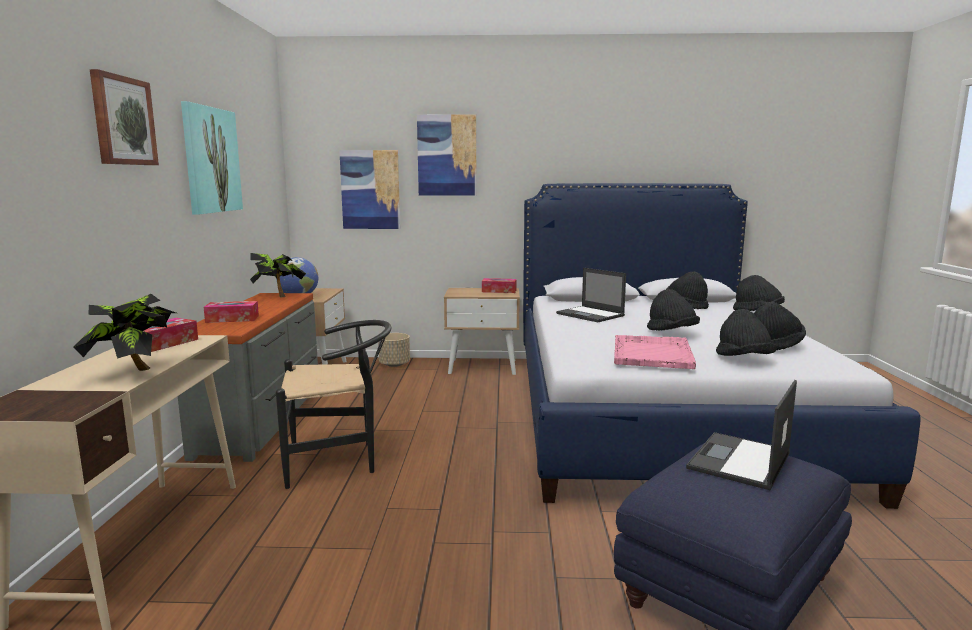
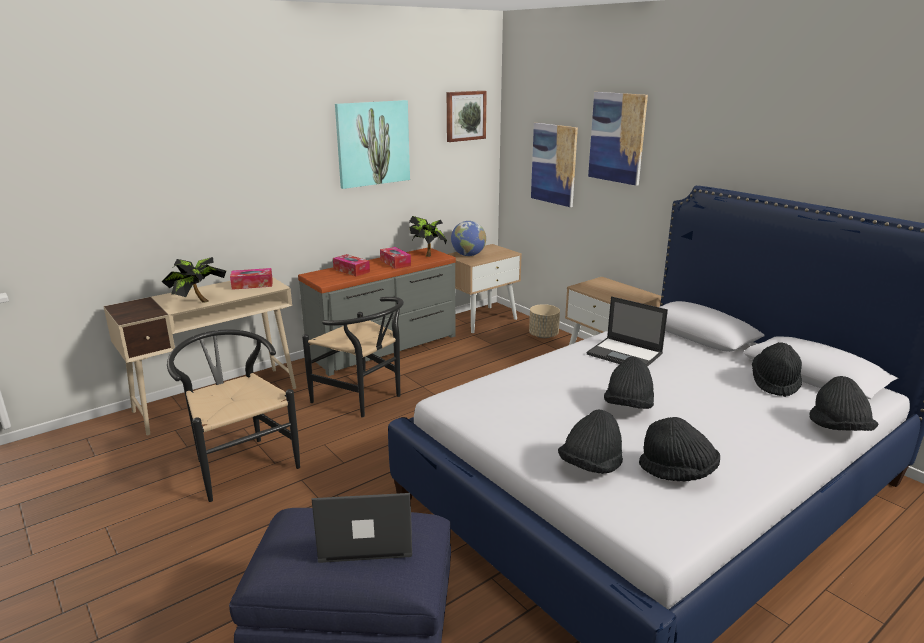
camera: 50 degrees right, 10 degrees up
(122, 121) = (263, 130): picture -> picture (465, 116)
(330, 571) = (240, 462): none -> black chair
(499, 291) = (631, 294): tissue box -> tissue box (395, 263)
(591, 315) = (625, 354): laptop -> laptop turned 60 degrees counterclockwise
(652, 353) = (525, 418): pink tray -> none

